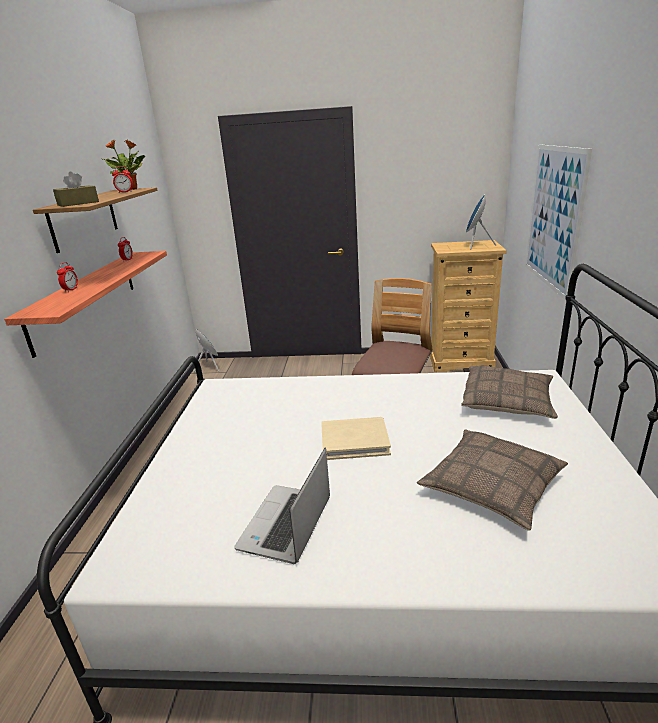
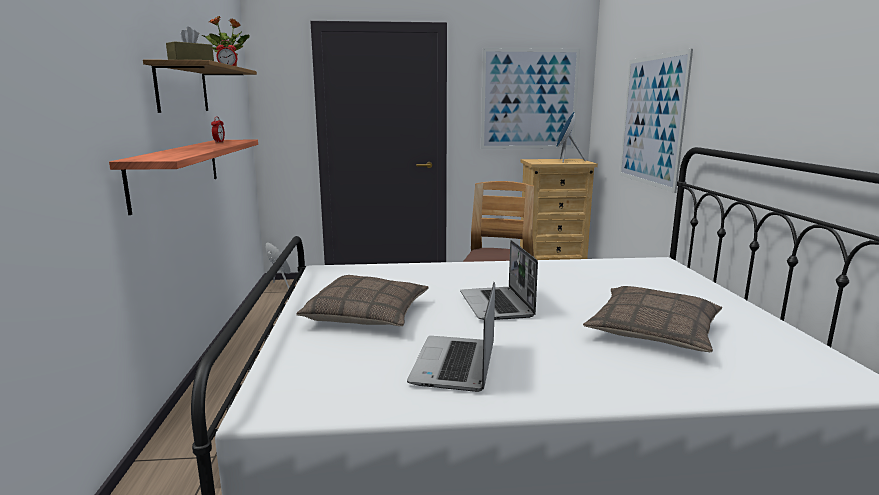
camera: 10 degrees left, 10 degrees down
(71, 290) = (172, 151): alarm clock -> none
(354, 441) = (497, 305): beige book -> laptop
(440, 181) = (529, 99): none -> picture
(507, 401) = (636, 277): pillow -> pillow (367, 314)

